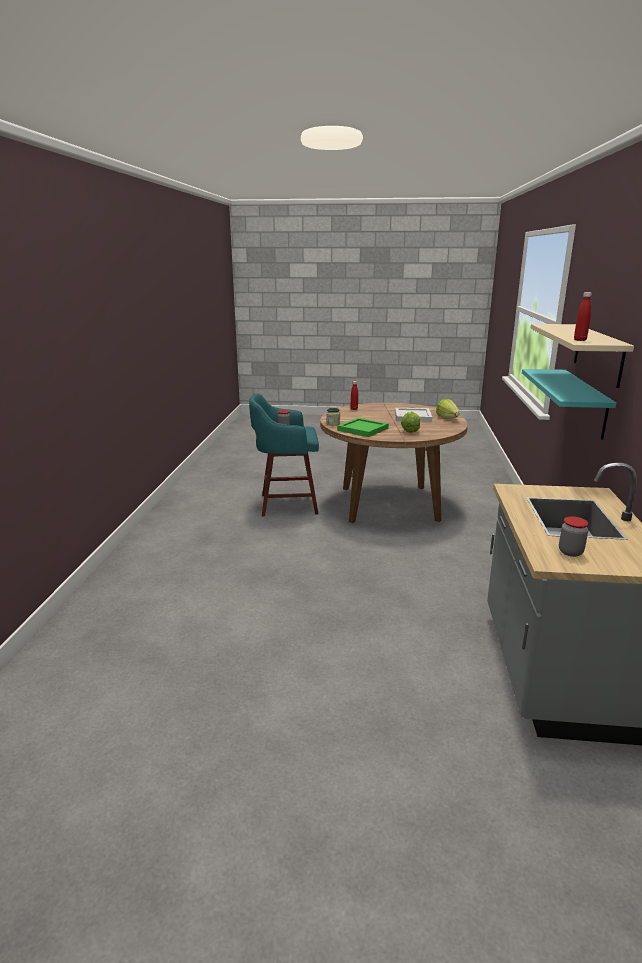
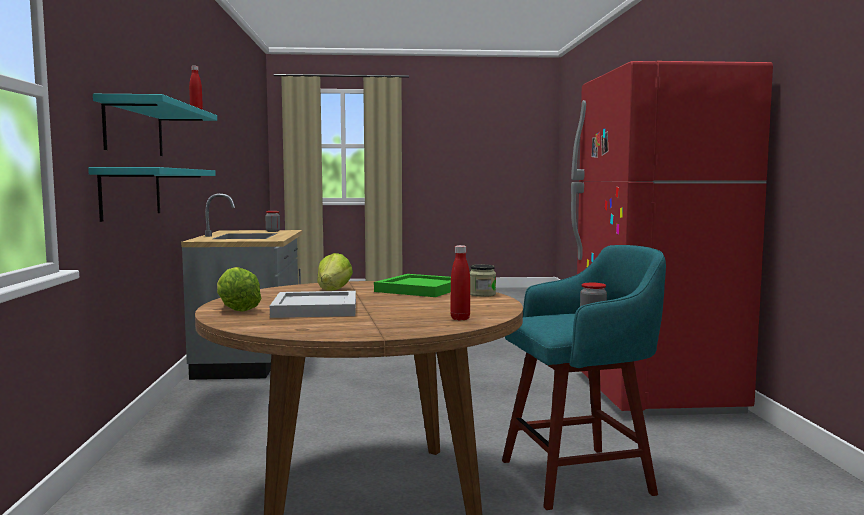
camera: 170 degrees right, 15 degrees down
(158, 560) = (655, 393): none -> red fridge
(598, 354) = (134, 129): beige shelf -> turquoise shelf

